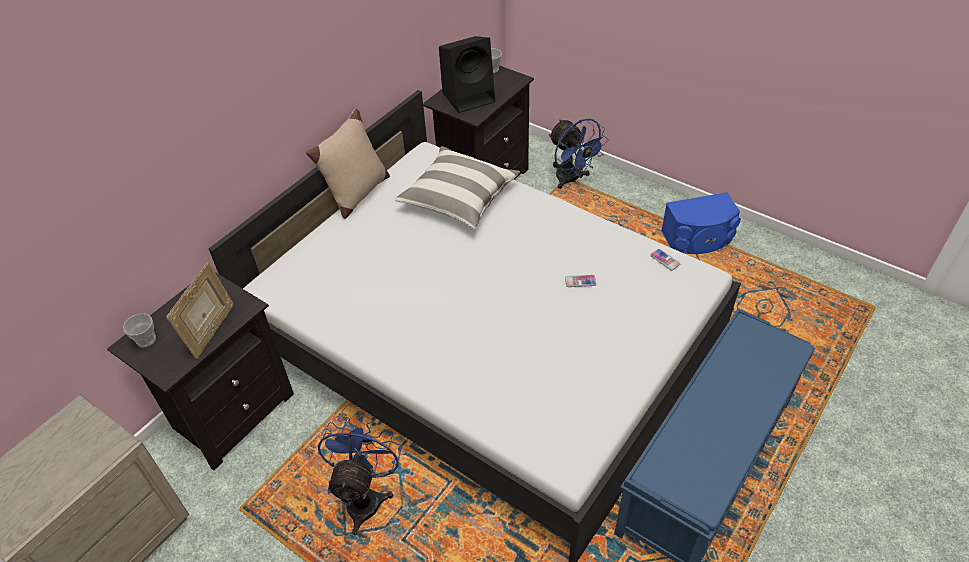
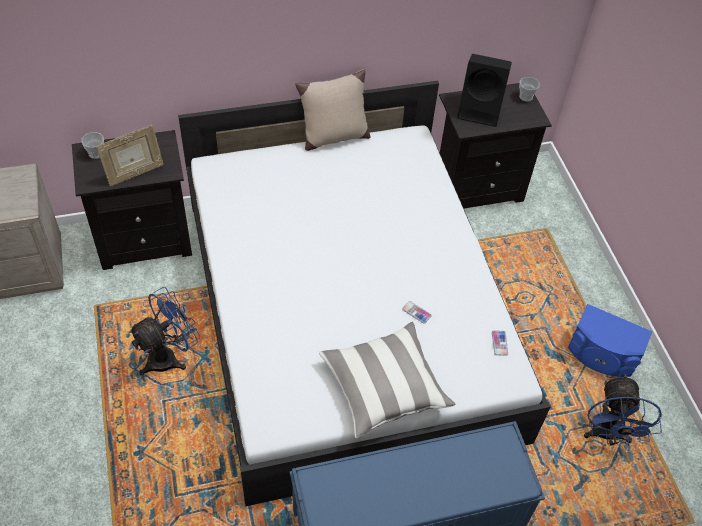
camera: 35 degrees right, 5 degrees up
(459, 199) = (400, 188): pillow -> pillow (384, 387)
(571, 180) = (550, 233): blue fan -> blue fan (606, 436)

